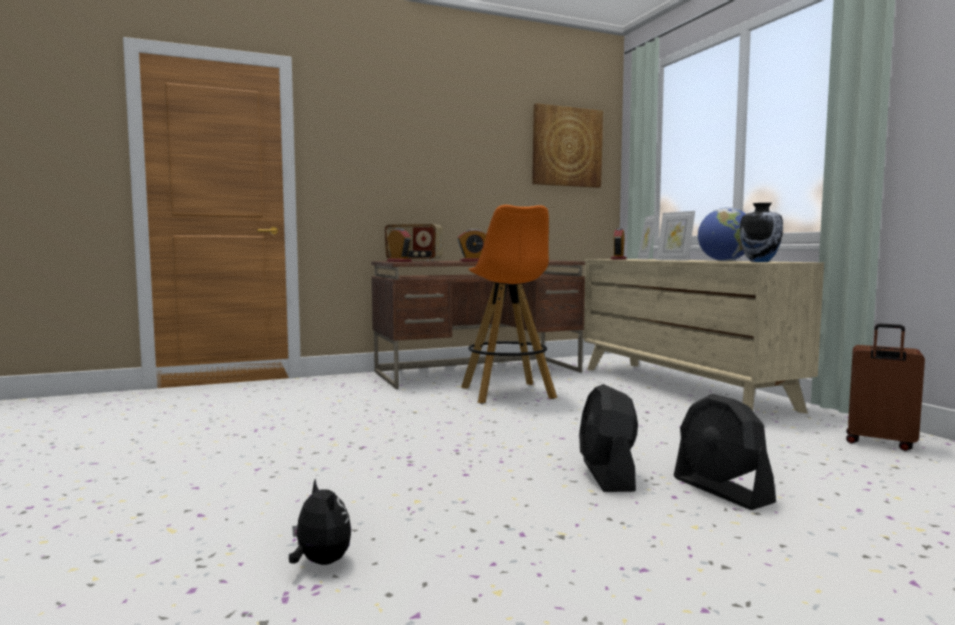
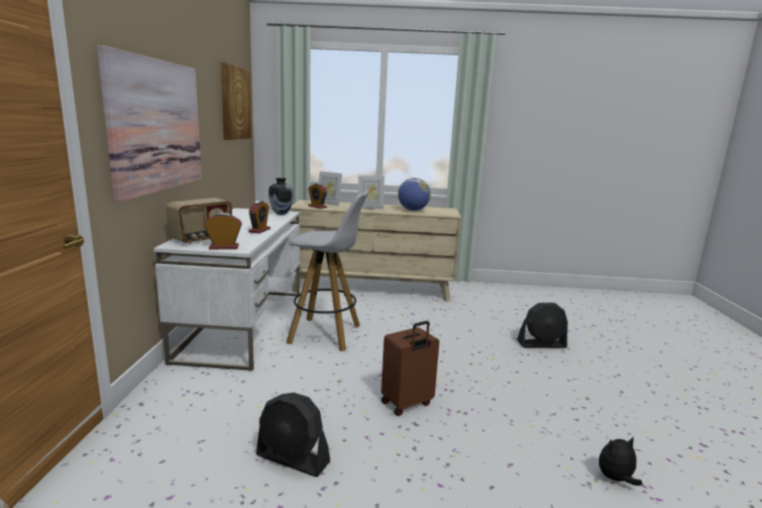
camera: 65 degrees left, 10 degrees up
(399, 160) = (157, 126): none -> picture
(479, 372) = (244, 324): brown desk -> white desk
(508, 393) = (326, 334): orange stool -> white stool
(607, 475) = (512, 361): black fan -> black fan (293, 459)
(759, 262) = (446, 213): vase -> vase (281, 213)
(879, 443) = (497, 294): brown suitcase -> brown suitcase (407, 404)

